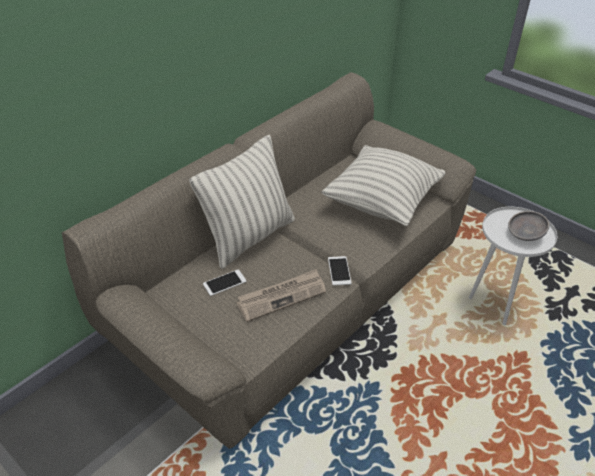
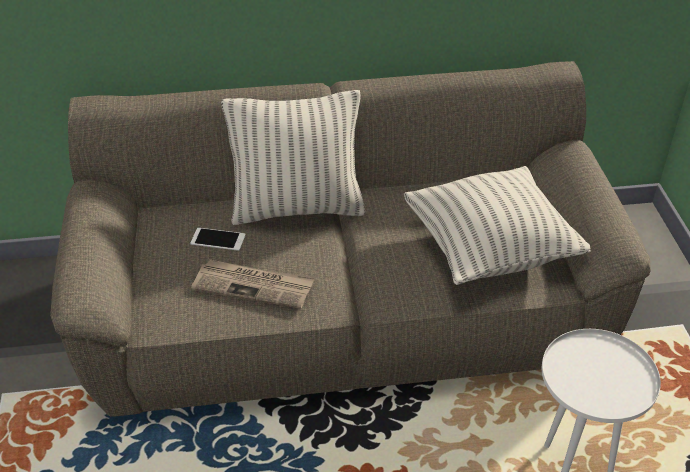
camera: 40 degrees right, 0 degrees up
(339, 271) = (344, 296): phone -> none
(524, 235) = (601, 384): grey bowl -> none

